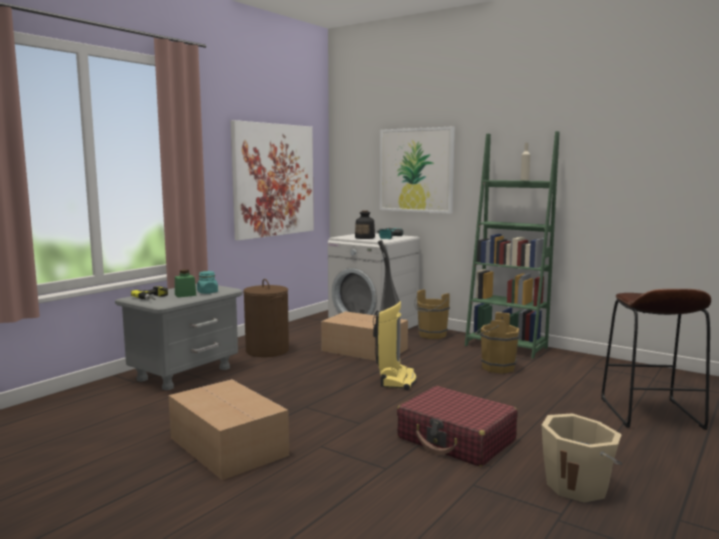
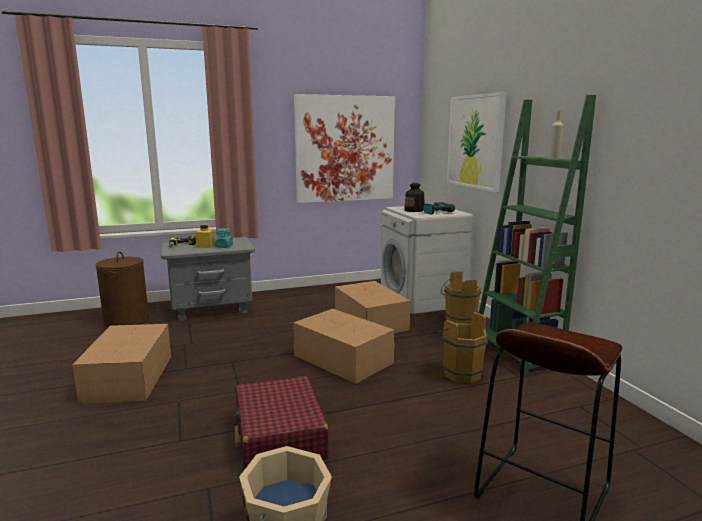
camera: 35 degrees right, 5 degrees up
(185, 295) = (205, 246): green jar -> yellow jar
(267, 350) = (297, 304): brown laundry basket -> brown laundry basket (126, 321)
(396, 380) = (342, 359): vacuum cleaner -> cardboard box

